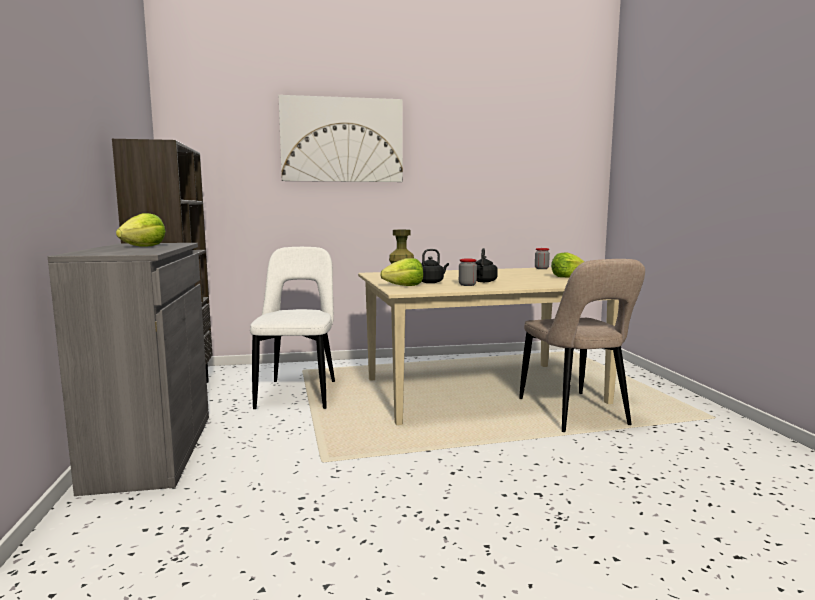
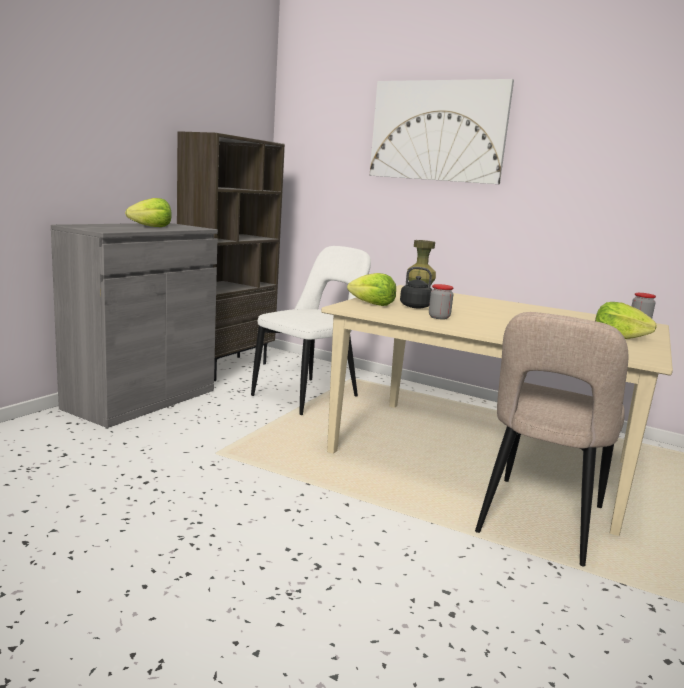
camera: 40 degrees right, 5 degrees up
(483, 281) = (476, 318): black kettle -> none

